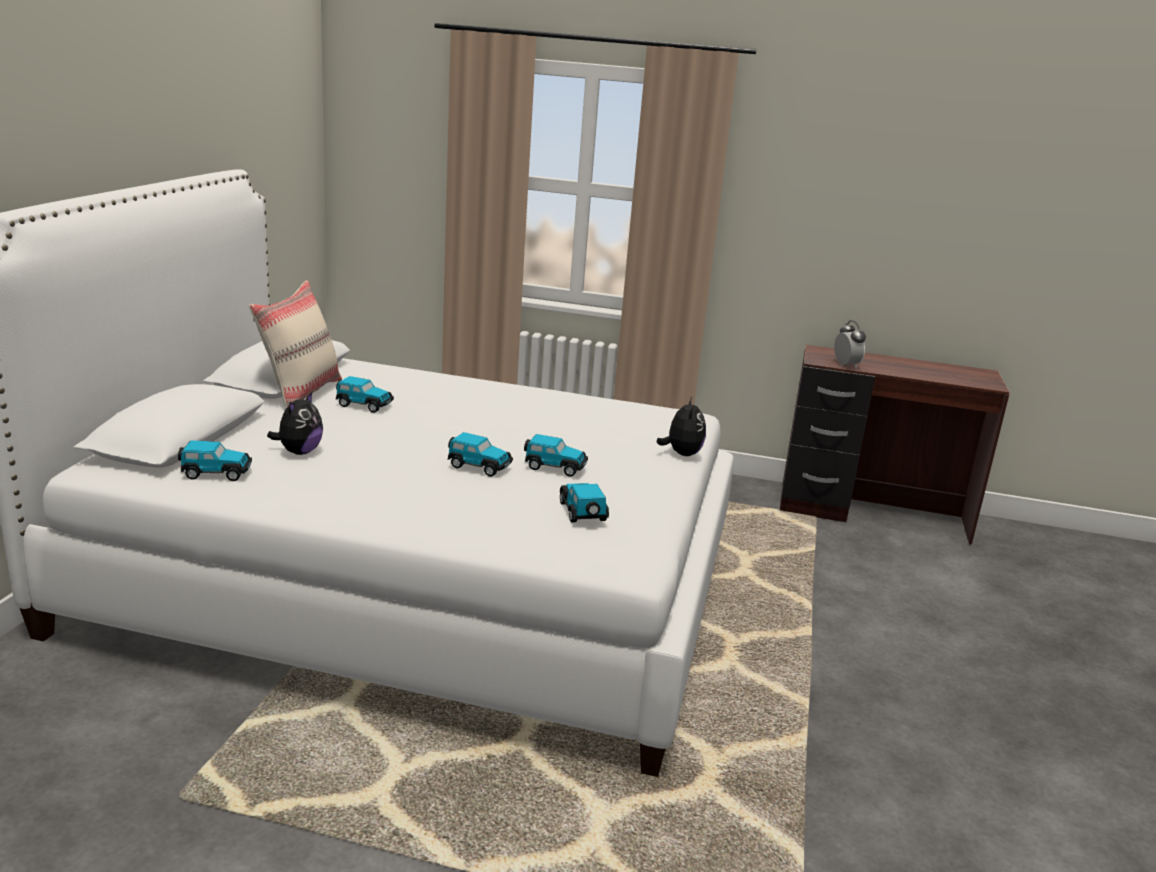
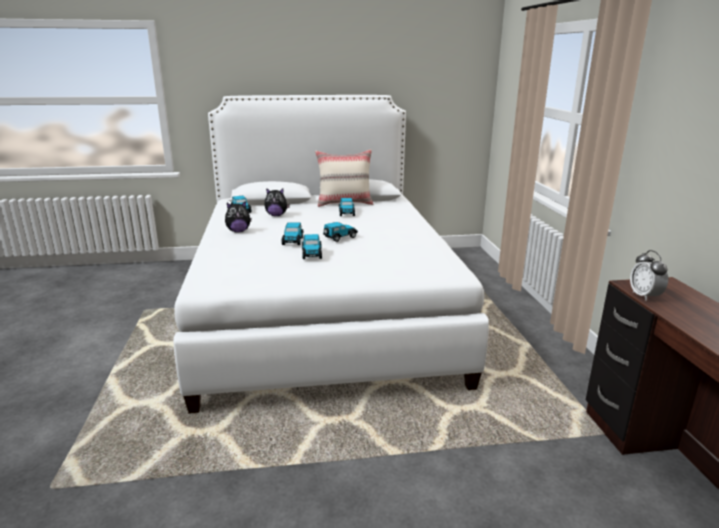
camera: 70 degrees right, 0 degrees up
(582, 512) = (253, 267): toy car -> toy car (339, 237)
(681, 454) = (378, 280): plush toy -> plush toy (238, 231)
(846, 365) = (644, 296): alarm clock -> alarm clock turned 120 degrees clockwise

